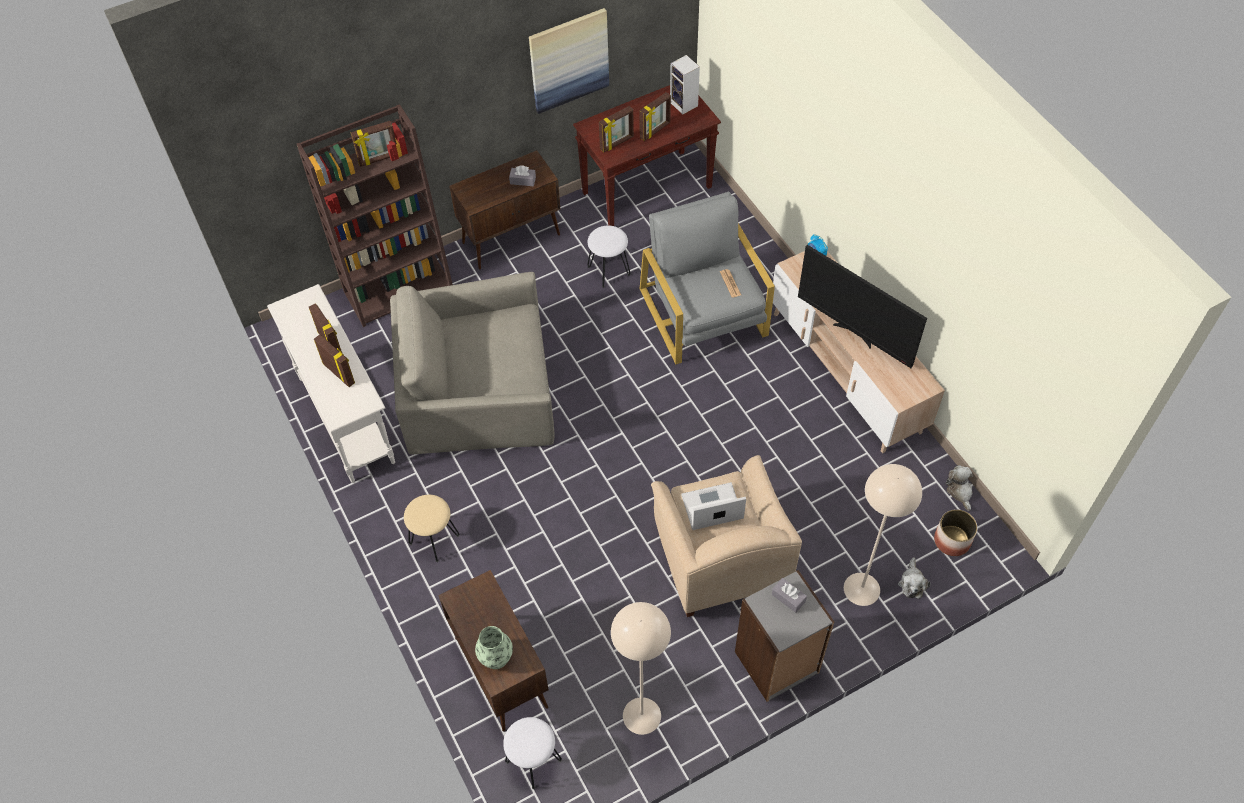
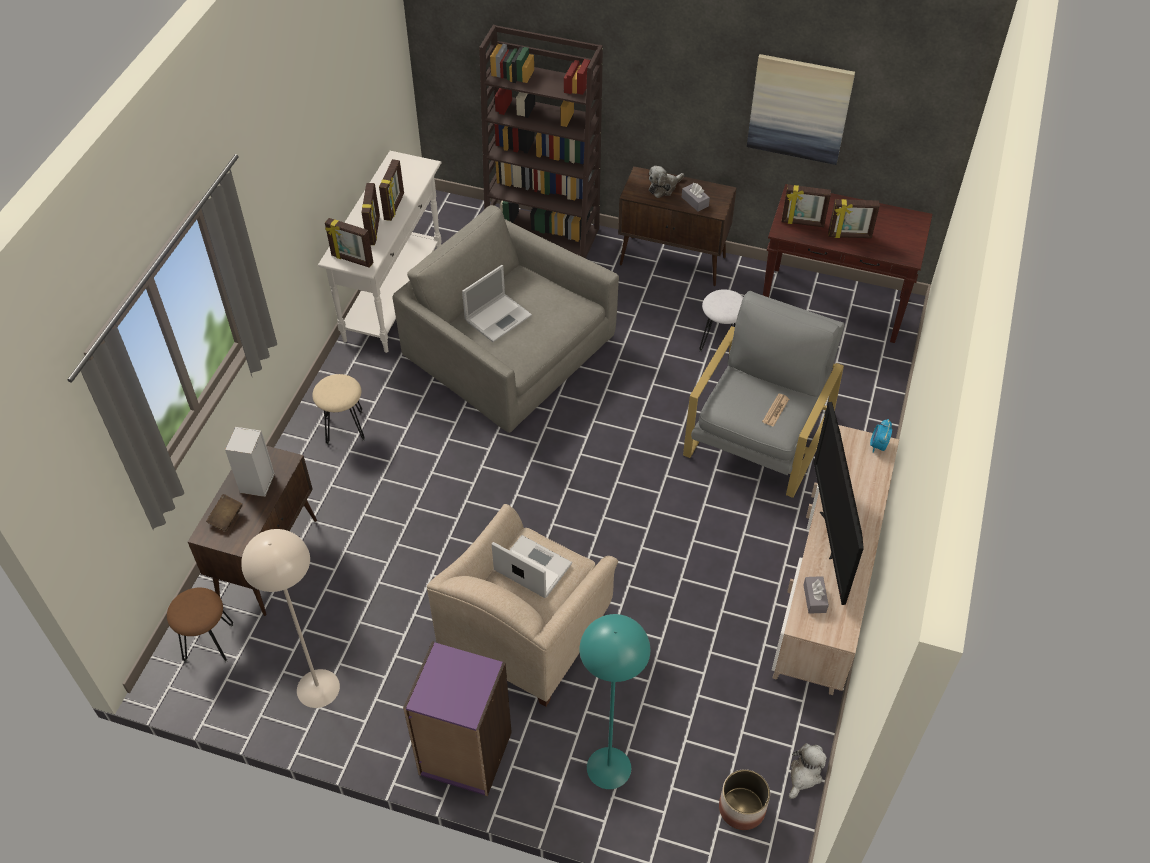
camera: 45 degrees right, 5 degrees down
(379, 159) = (556, 84): picture frame -> picture frame (352, 260)
(479, 366) = (499, 317): none -> laptop
(496, 657) = (226, 518): vase -> brown book
(533, 761) = (208, 642): white stool -> brown stool
(685, 104) = (904, 233): speaker -> speaker (257, 484)
(777, 663) = (465, 754): grey bookcase -> purple bookcase
(788, 598) = (468, 675): grey tissue box -> grey tissue box (814, 598)
(861, 589) = (608, 768): beige floor lamp -> turquoise floor lamp
(912, 583) = (658, 806): plush toy -> plush toy (664, 187)

